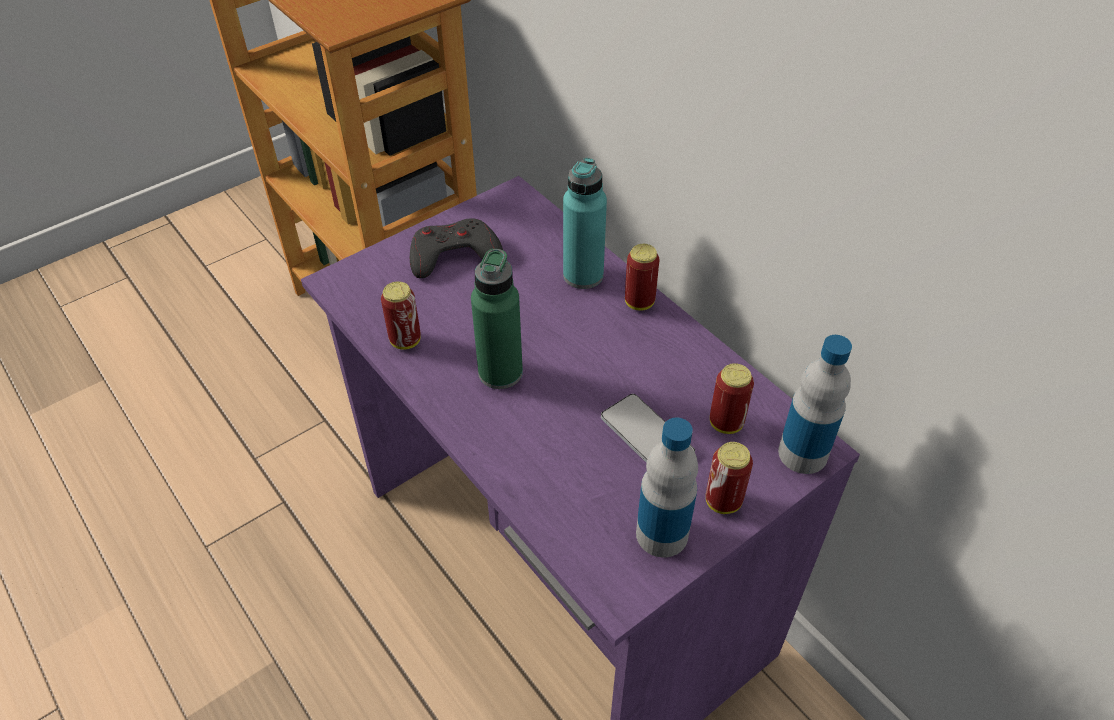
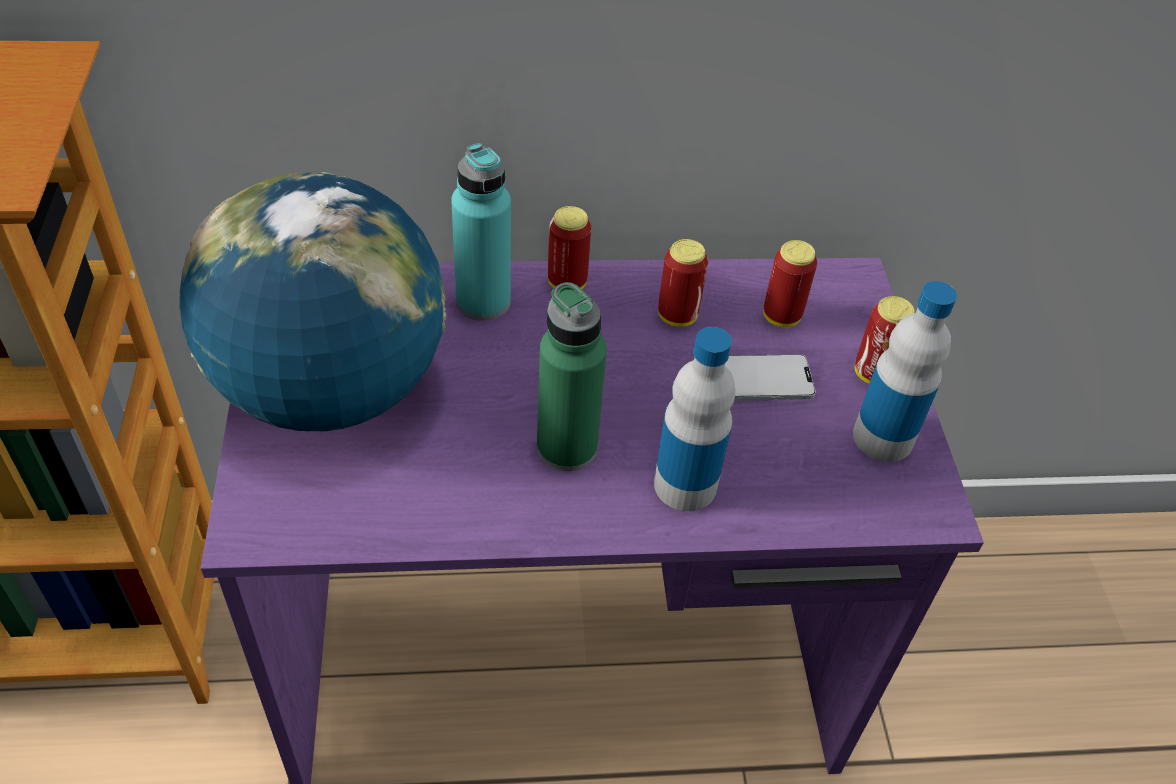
camera: 60 degrees left, 0 degrees up
(405, 340) = (433, 509): can -> can (677, 316)
(454, 255) = (331, 390): grey game controller -> globe
(802, 453) = (855, 290): bottle -> bottle (685, 485)

